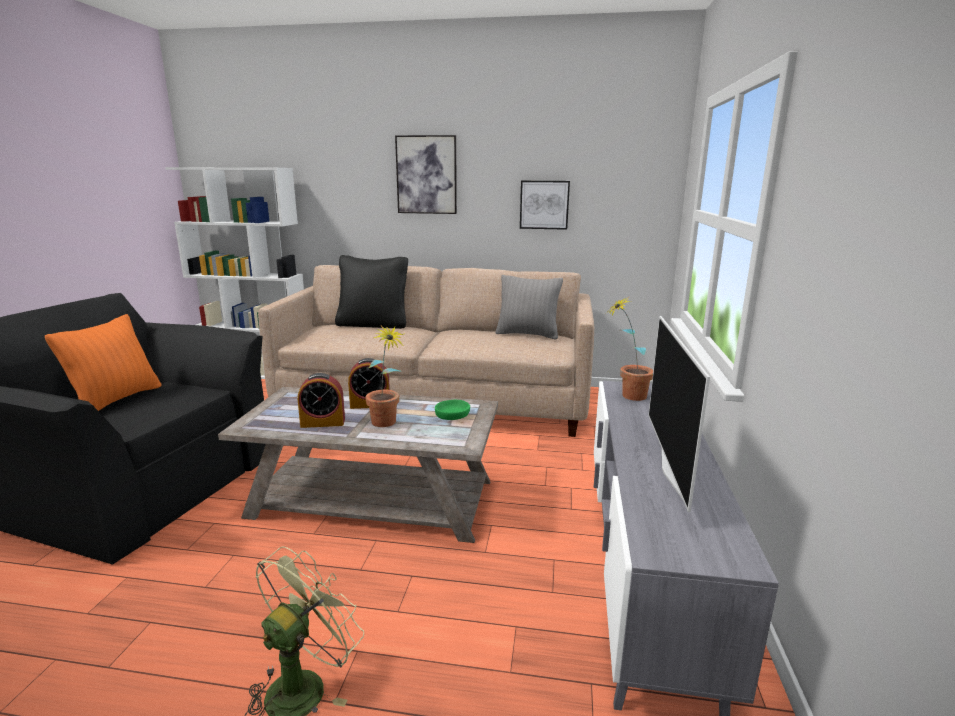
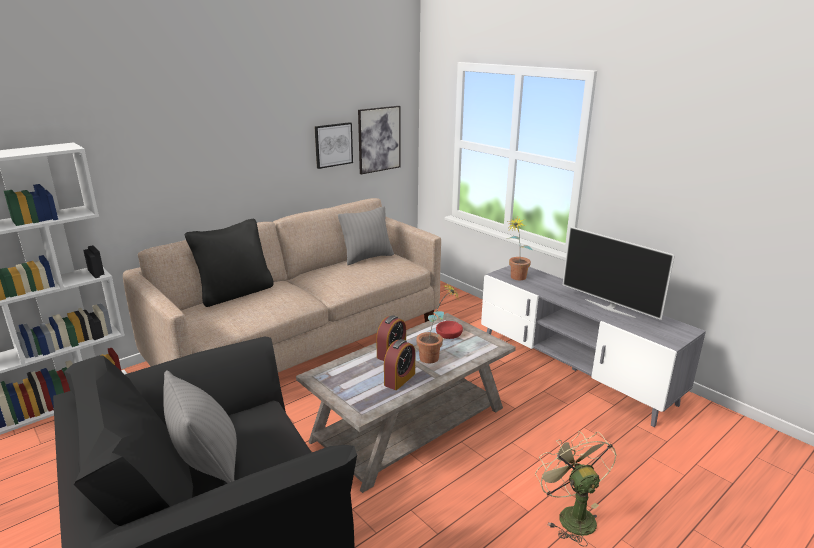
camera: 50 degrees left, 5 degrees up
(116, 400) = (207, 462): orange pillow -> grey pillow
(426, 175) = (231, 131): picture -> picture (379, 139)
(452, 414) = (449, 333): green bowl -> red bowl

